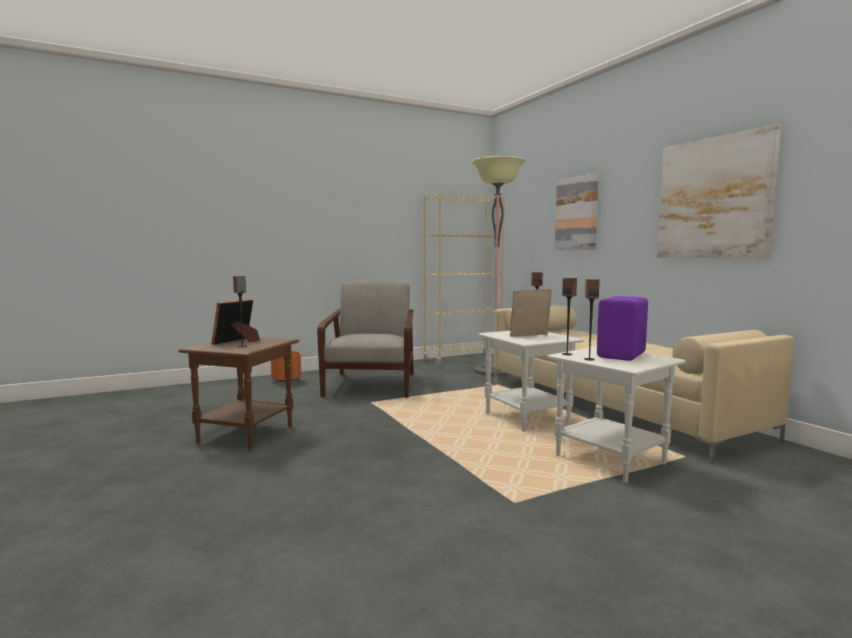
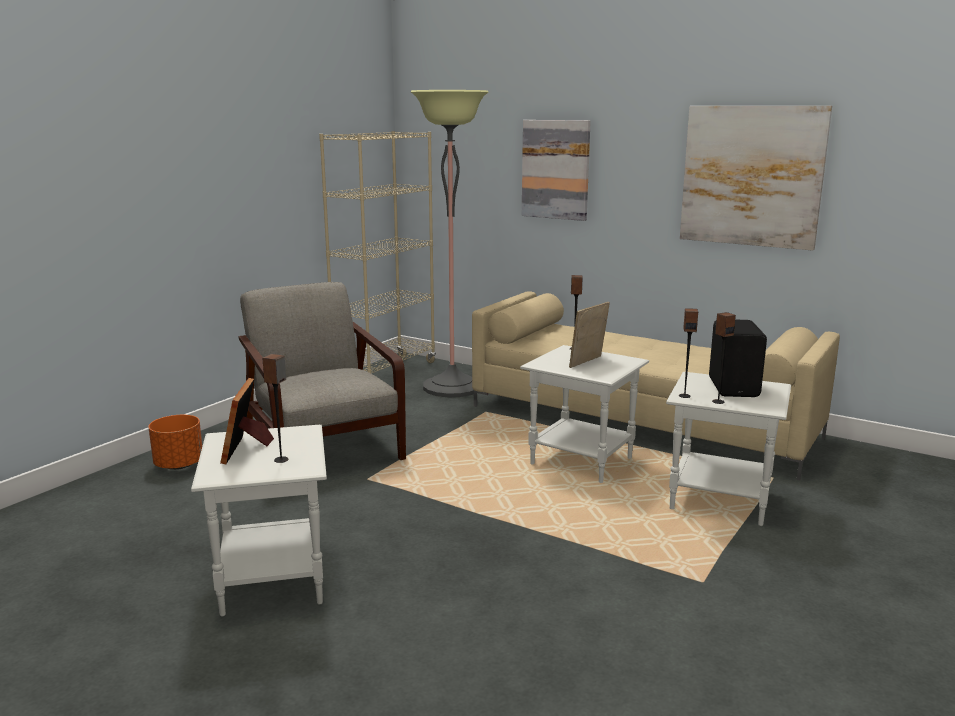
camera: 30 degrees left, 10 degrees up
(246, 434) = (273, 579): brown side table -> white side table
(623, 355) = (735, 388): purple speaker -> black speaker

